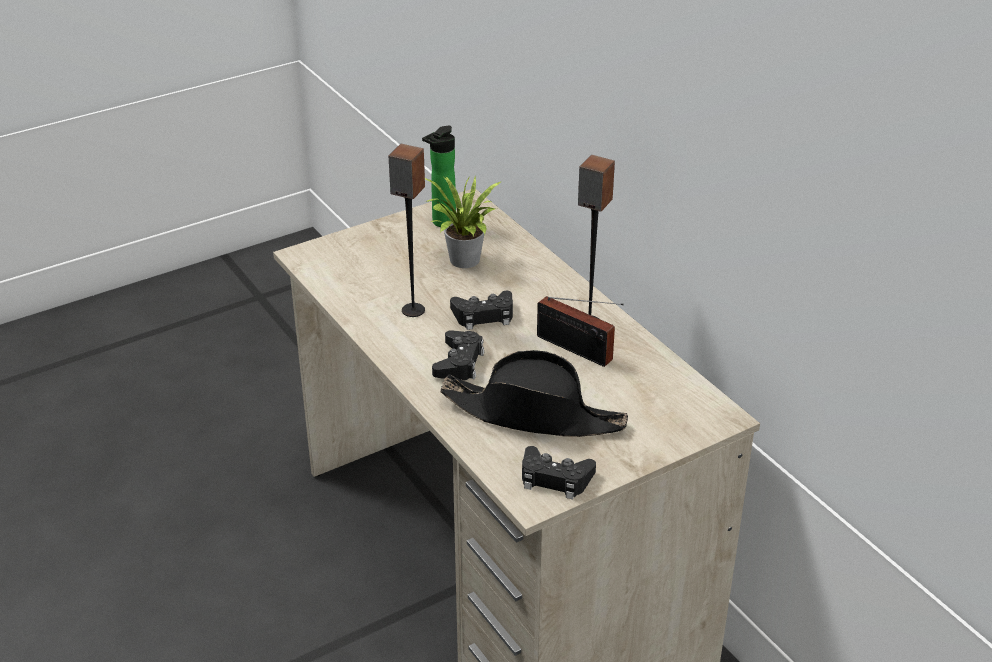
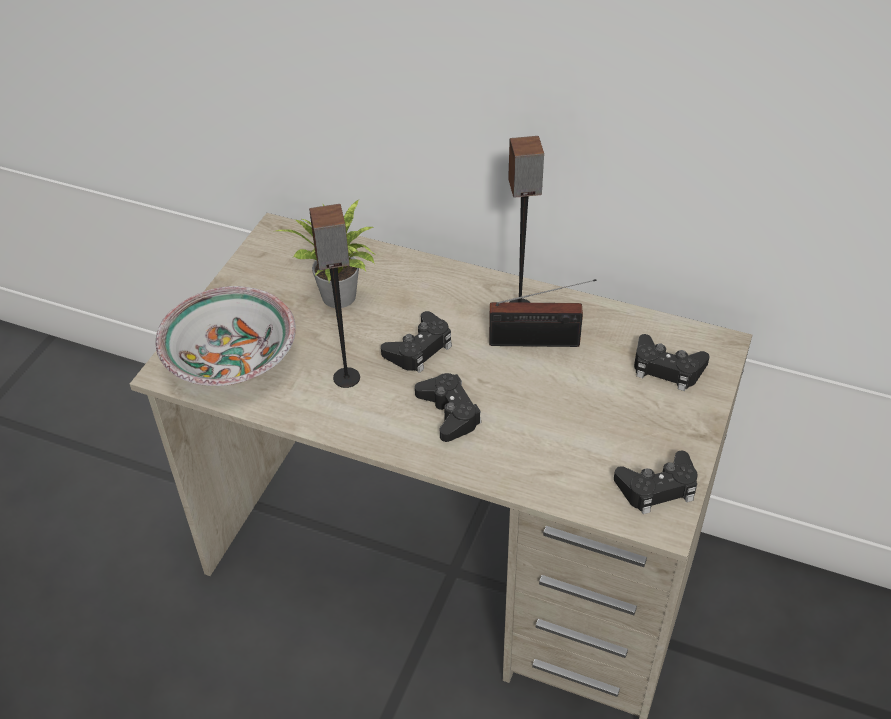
camera: 35 degrees left, 10 degrees up
(349, 266) = (230, 360): none -> bowl
(441, 223) = (275, 266): bottle -> none
(534, 414) = (571, 430): black hat -> none
(657, 411) = (667, 368): none -> black game controller

